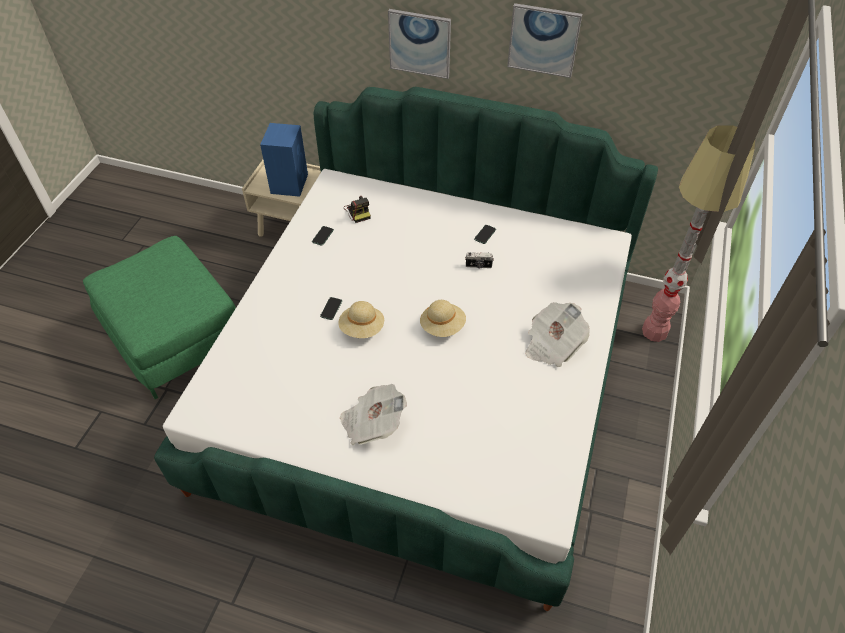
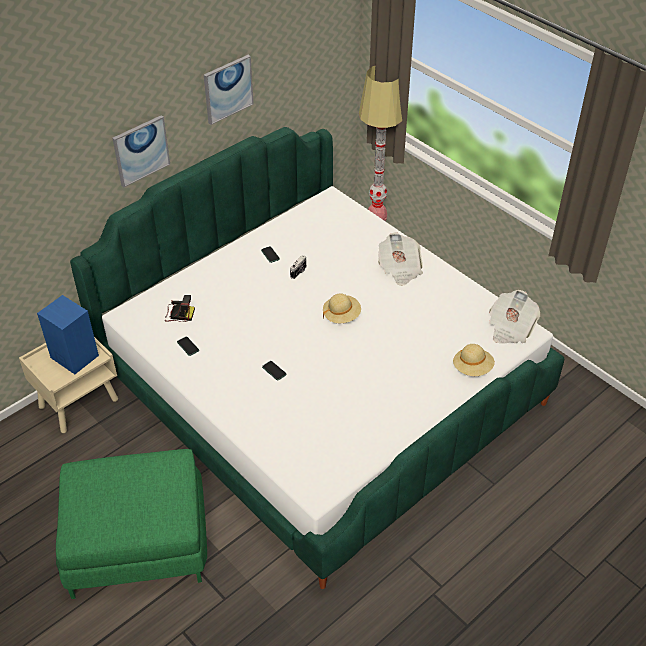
camera: 60 degrees left, 5 degrees down
(362, 328) = (309, 360): beige hat -> beige hat (472, 368)
(372, 423) = (401, 388): newspaper -> newspaper (510, 328)

